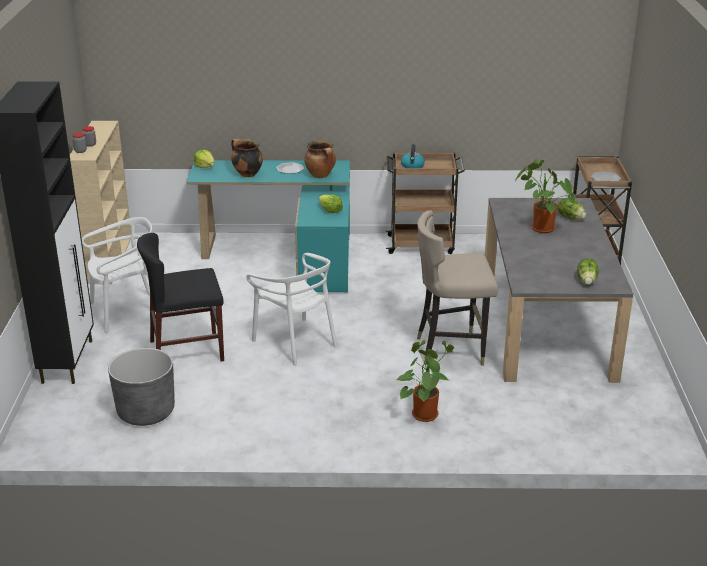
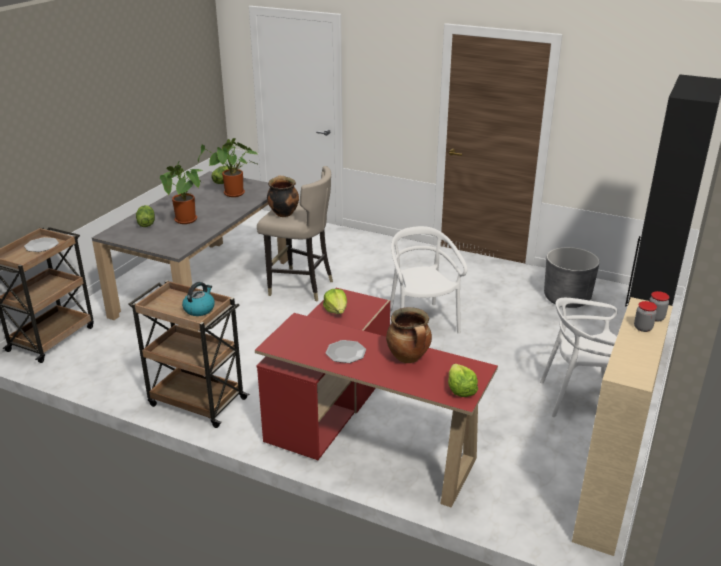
camera: 155 degrees left, 0 degrees up
(187, 351) = (523, 338): black chair -> none
(287, 255) = (364, 431): turquoise desk -> red desk
(321, 175) = (316, 331): cooking pot -> cooking pot (283, 213)
(424, 413) = (364, 254): potted plant -> potted plant (233, 194)

